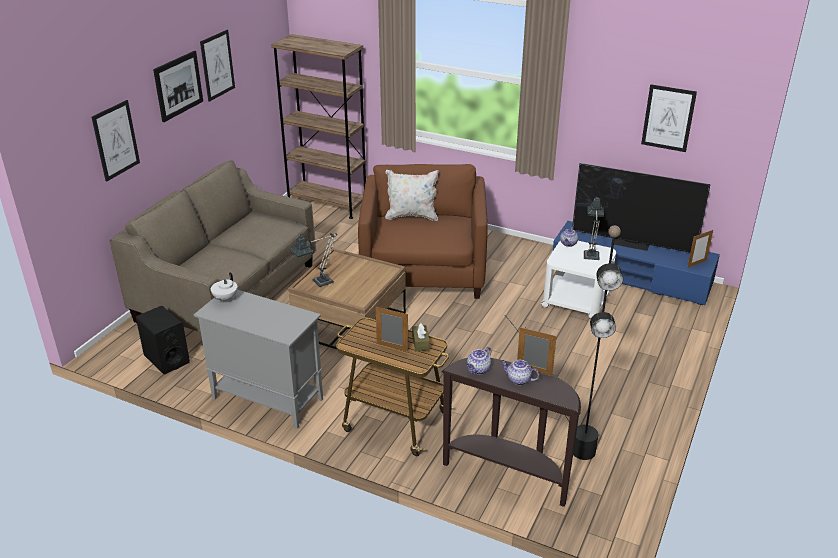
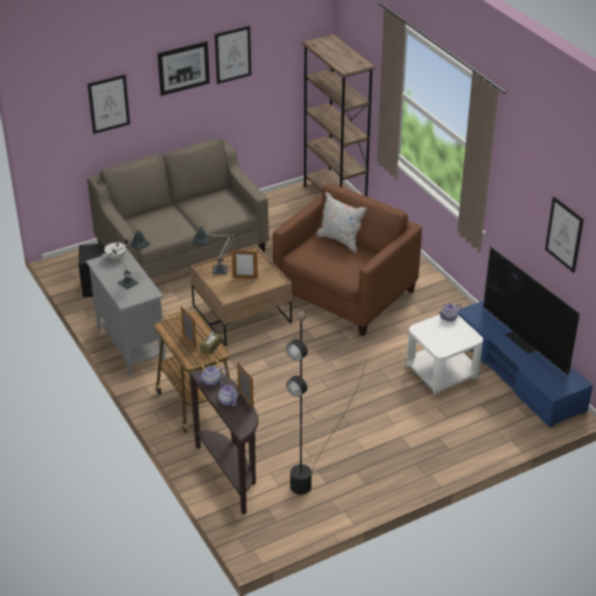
camera: 35 degrees right, 5 degrees up
(591, 254) = (456, 335): table lamp -> table lamp (131, 281)
(697, 264) = (557, 384): picture frame -> picture frame (245, 278)

